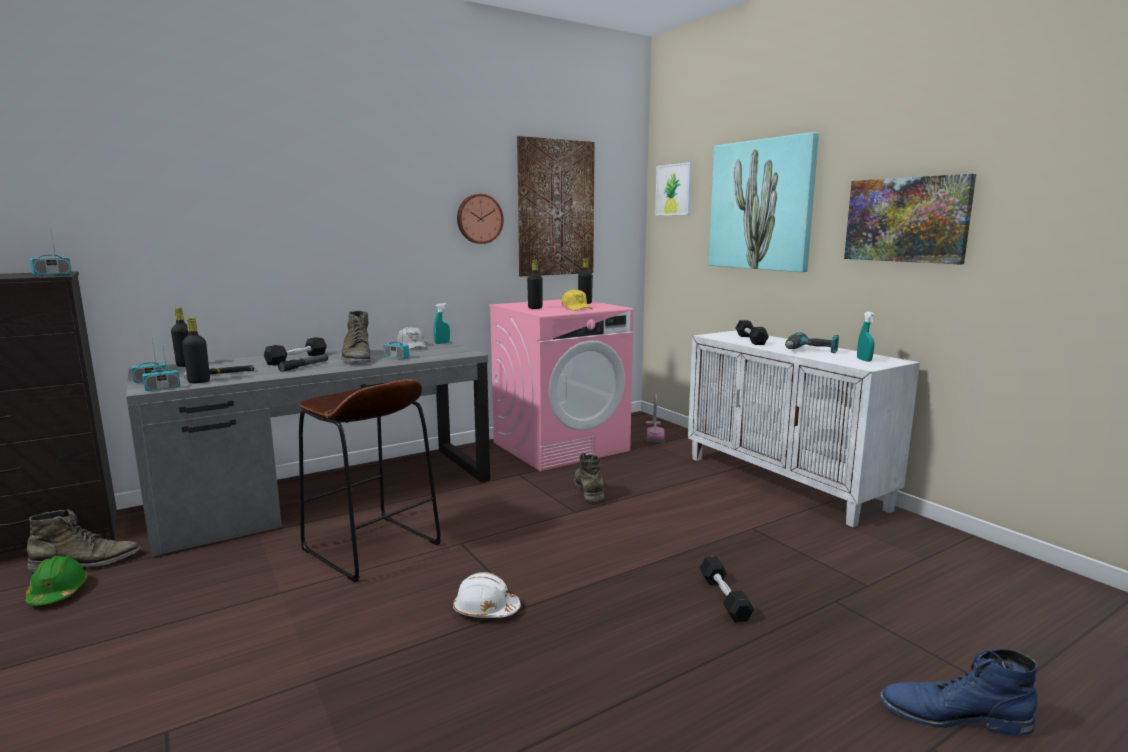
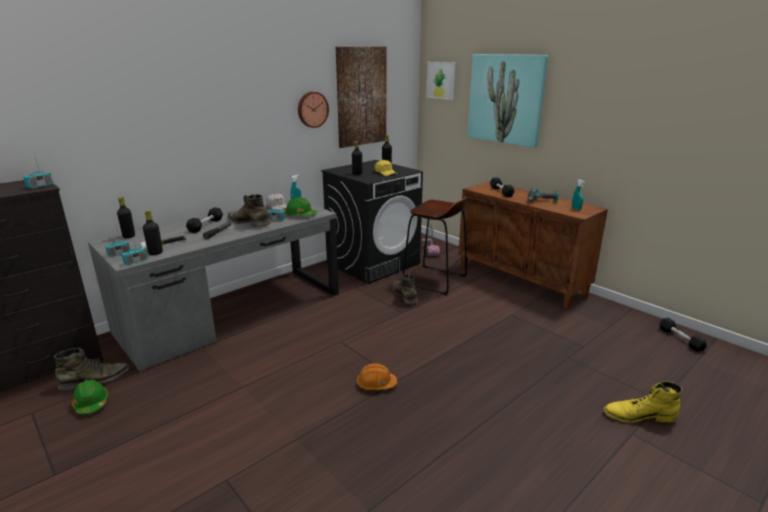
camera: 10 degrees left, 10 degrees up
(357, 358) = (248, 222): green boot -> green boot turned 150 degrees clockwise
(371, 547) = (284, 350): brown stool -> brown stool (434, 280)
(435, 354) = (300, 215): none -> green hard hat
(485, 610) = (376, 384): white hard hat -> orange hard hat
(561, 446) = (373, 263): pink washing machine -> black washing machine
(724, 598) = (509, 362): black dumbbell -> black dumbbell (680, 339)
(785, 482) = (521, 280): white cabinet -> brown cabinet
(906, 220) = (603, 120): picture -> none
(953, 715) = (638, 415): blue boot -> yellow boot

